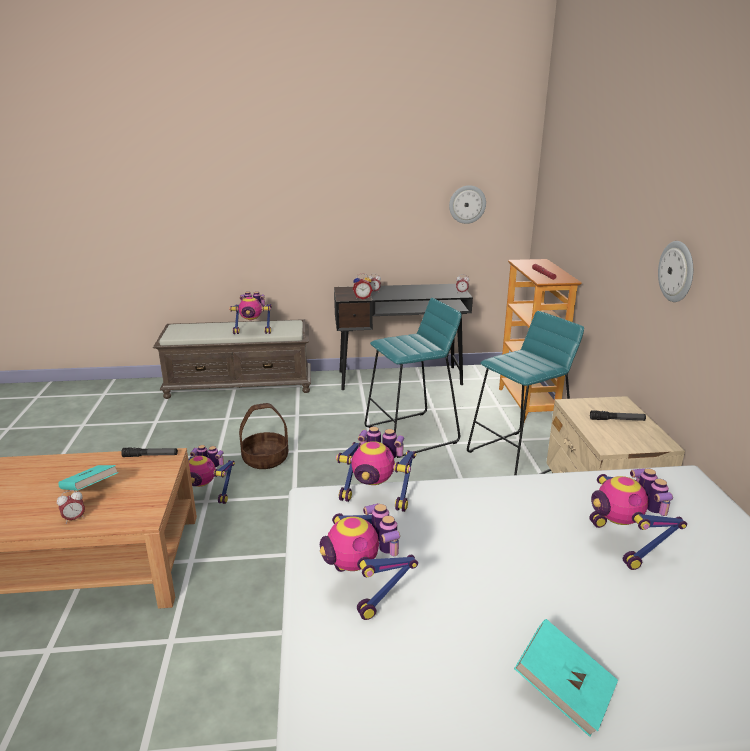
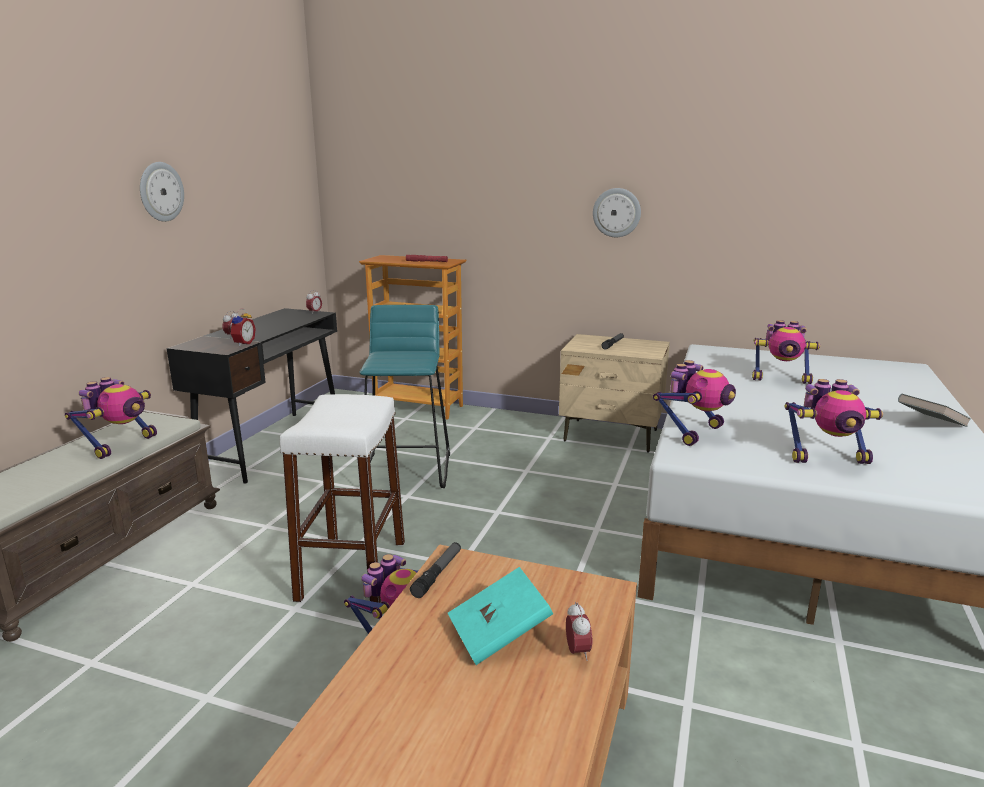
camera: 65 degrees left, 5 degrees down
(265, 458) = (352, 570): basket -> white stool
(467, 204) = (273, 210): wall clock -> wall clock (160, 192)
(519, 457) = (503, 436): turquoise stool -> none
(564, 690) = (930, 424): turquoise book -> grey book

